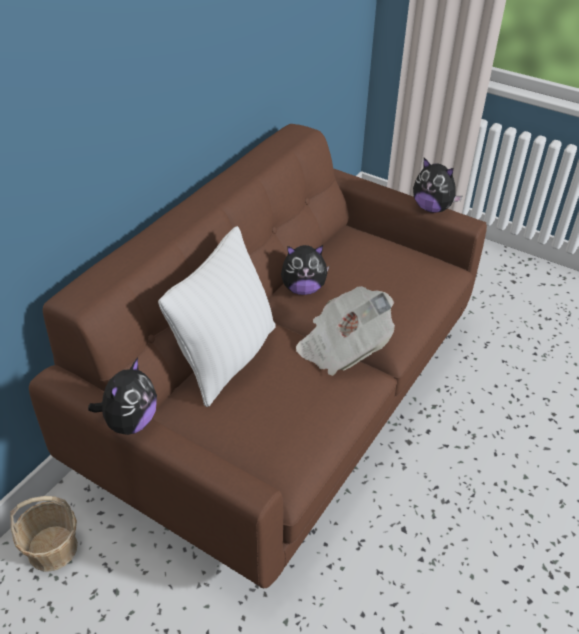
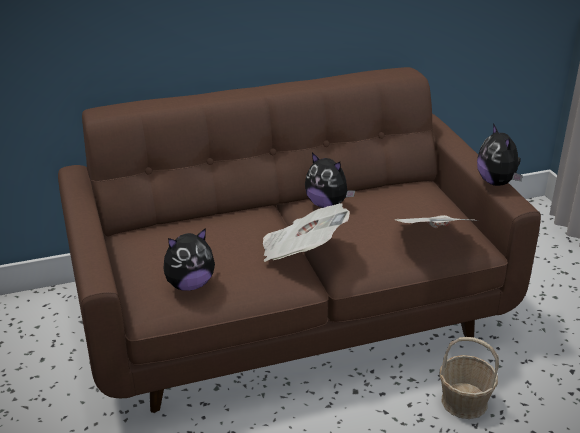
camera: 40 degrees right, 10 degrees down
(52, 548) = (36, 314): basket -> basket (464, 401)
(130, 422) = (80, 211): plush toy -> plush toy (189, 284)
(227, 358) = (210, 221): white pillow -> none
(420, 281) = (433, 239): none -> newspaper

